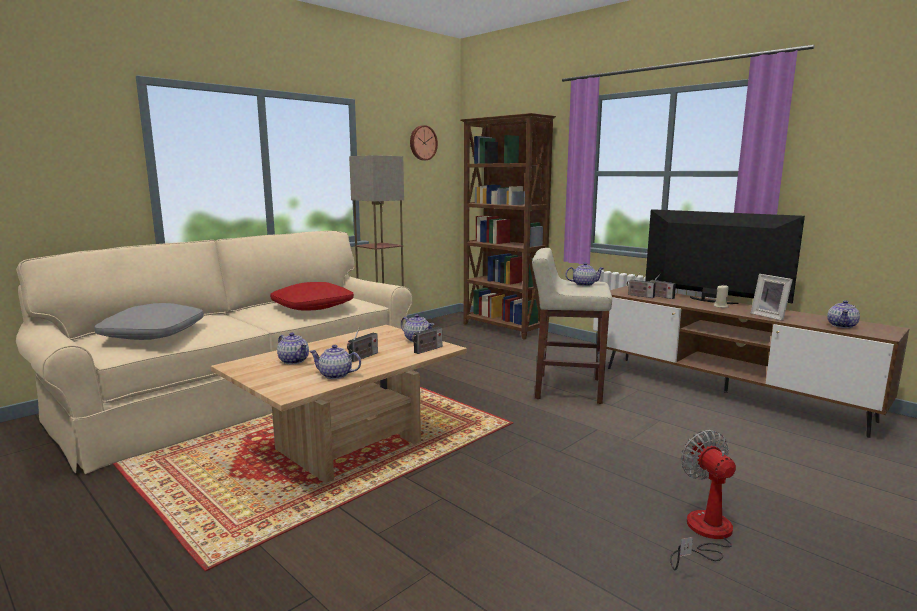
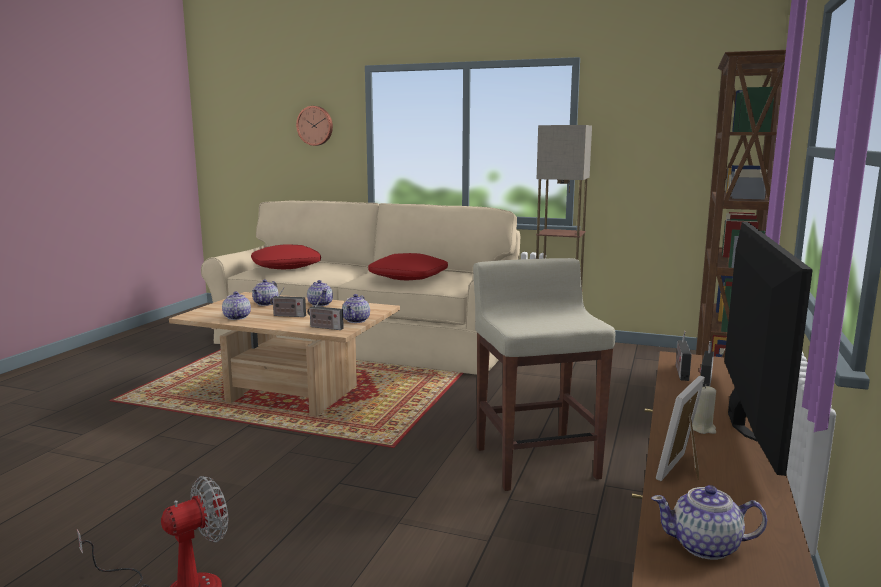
camera: 65 degrees right, 0 degrees up
(153, 333) = (286, 266): grey pillow -> red pillow
(422, 143) = (691, 104): wall clock -> wall clock (315, 125)
(583, 284) = (559, 319): teapot -> teapot (320, 304)

